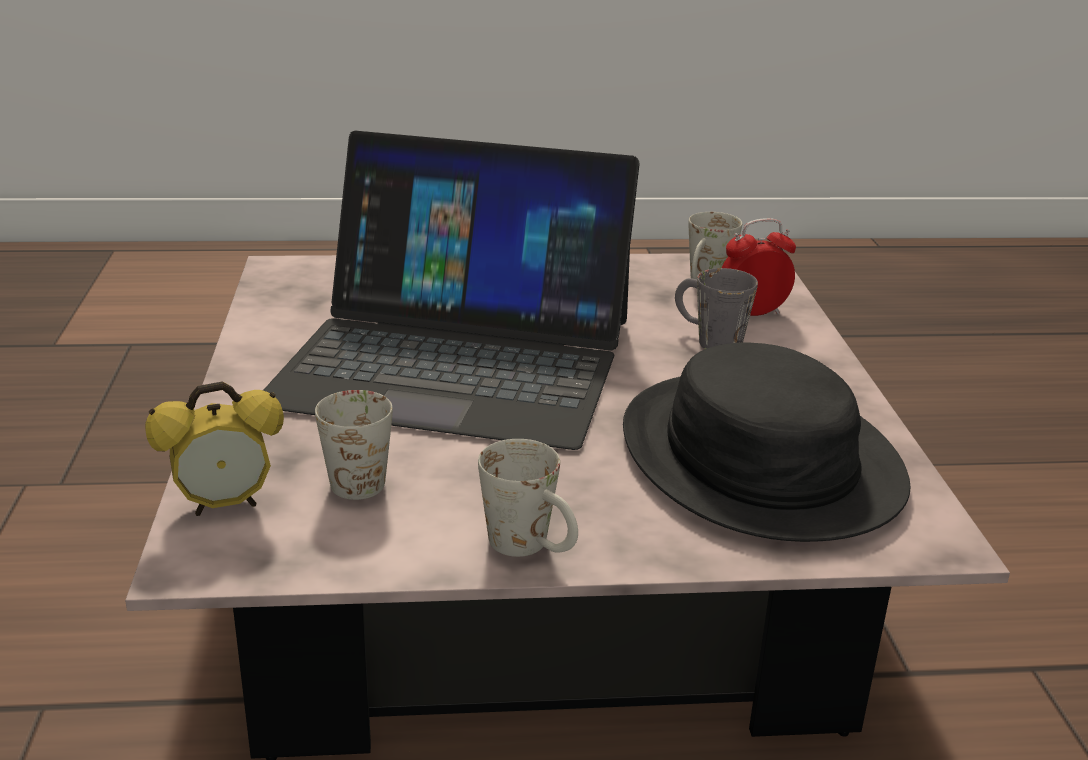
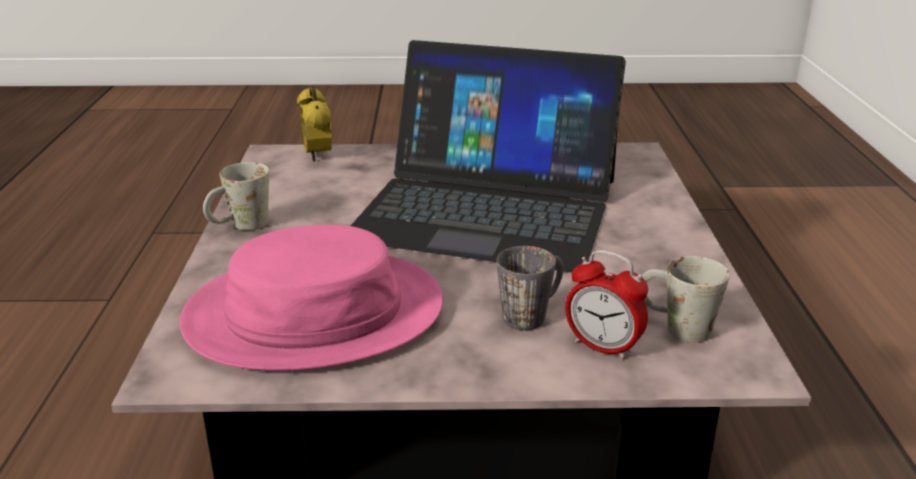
camera: 95 degrees right, 0 degrees up
(362, 475) = (336, 184): white mug -> none
(456, 359) = (487, 208): laptop -> laptop turned 90 degrees counterclockwise
(753, 313) = (603, 347): alarm clock -> alarm clock turned 135 degrees clockwise
(758, 458) = (314, 312): black hat -> pink hat

